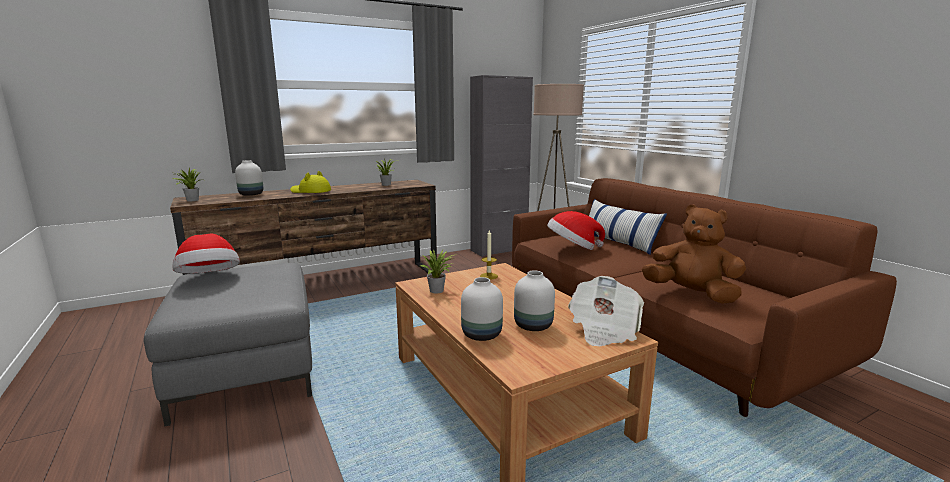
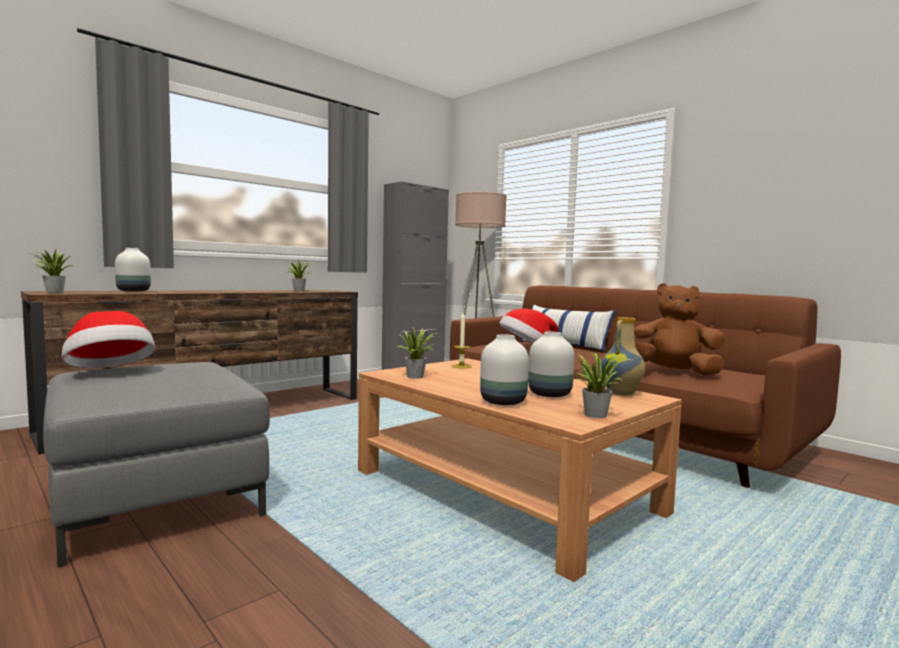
camera: 15 degrees left, 10 degrees down
(310, 191) = (211, 291): yellow hat -> none
(550, 360) = (596, 414): none -> potted plant
(603, 329) = (622, 394): newspaper -> vase

